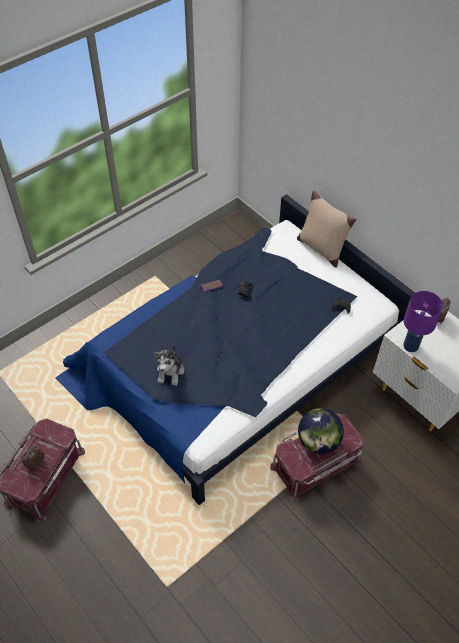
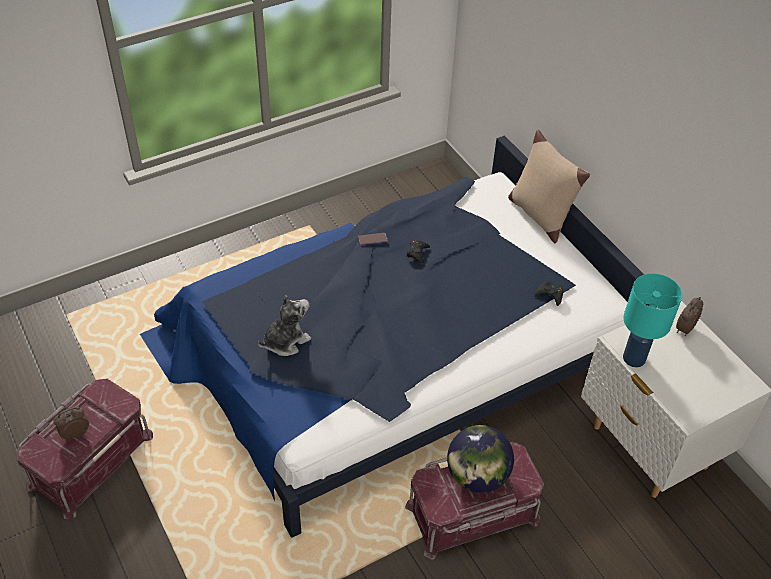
camera: 10 degrees right, 5 degrees down
(170, 371) = (285, 341): plush toy -> plush toy turned 150 degrees counterclockwise
(410, 346) = (633, 359): purple table lamp -> turquoise table lamp

